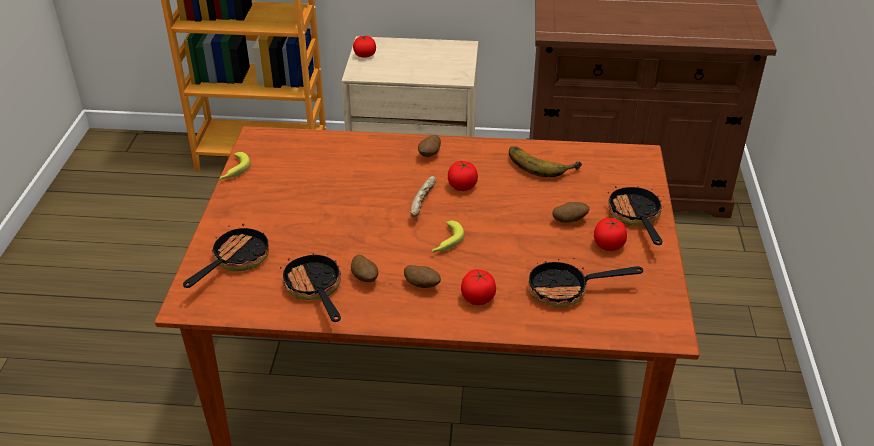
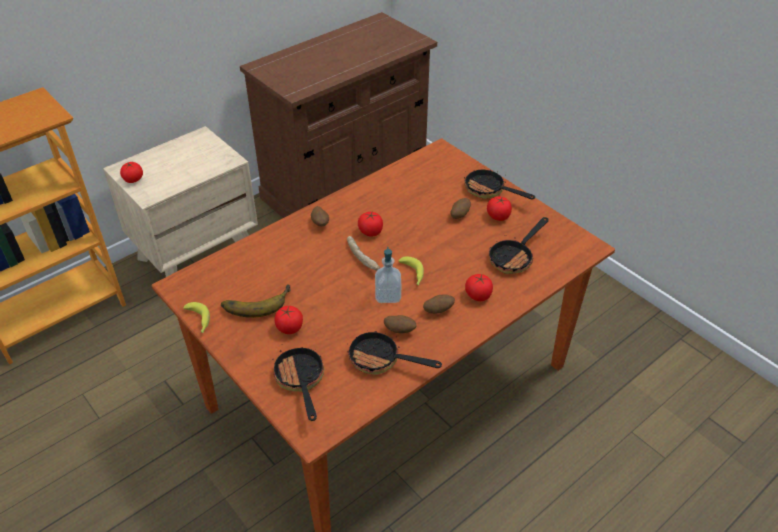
camera: 45 degrees left, 5 degrees up
(286, 218) = (289, 328): none -> tomato
(398, 245) = (388, 295): none -> soap dispenser
(541, 162) = (394, 187): banana -> banana (256, 301)

